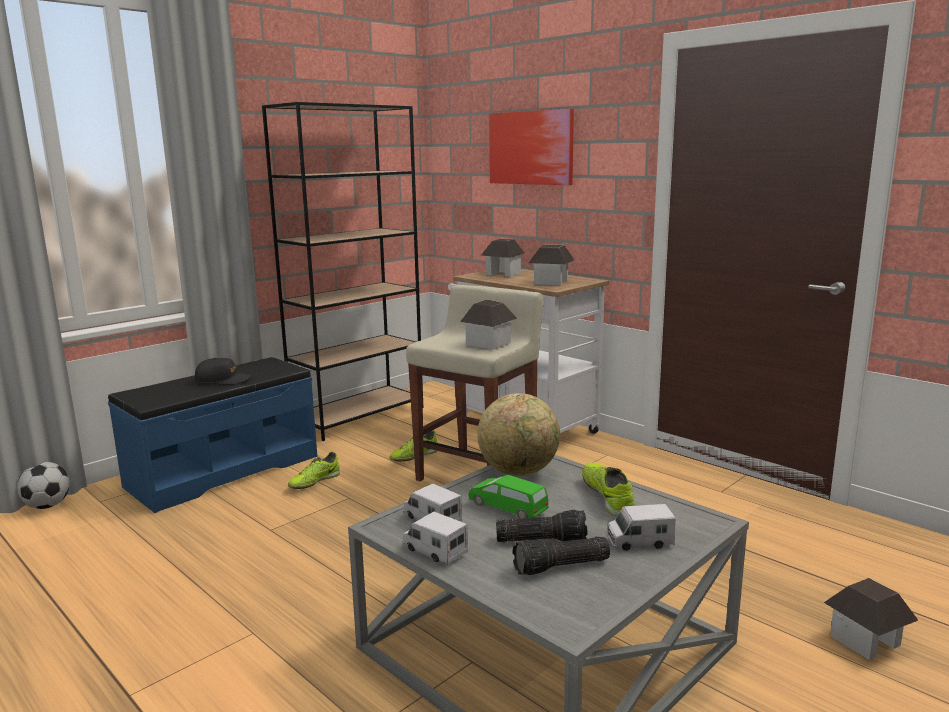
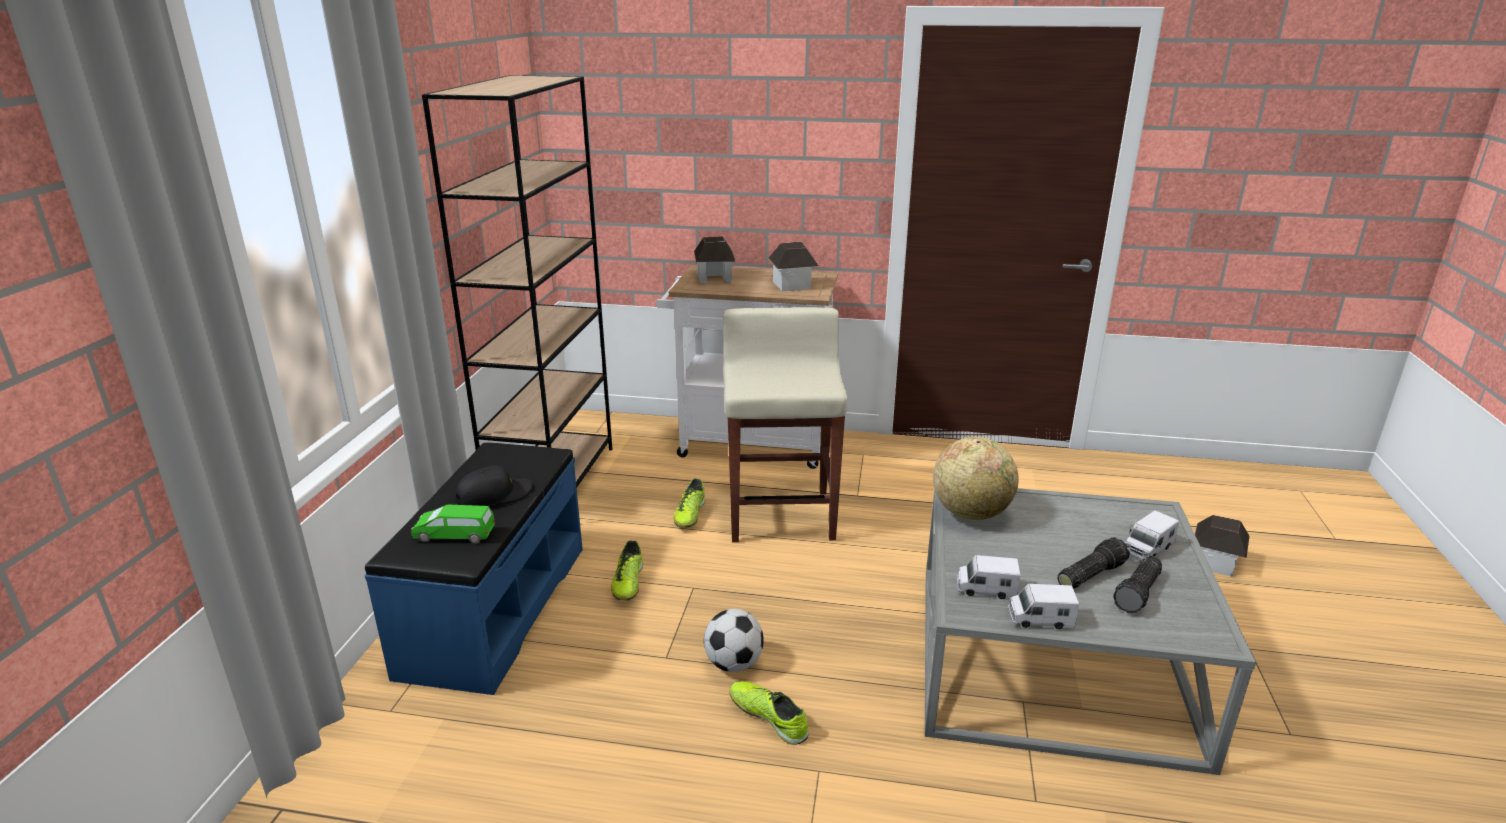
camera: 35 degrees left, 10 degrees up
(48, 506) = (320, 748): football -> football (733, 663)
(488, 343) = (809, 376): toy house -> none
(508, 508) = (1020, 553): green toy car -> green toy car (455, 535)
(531, 148) = (723, 123): picture -> none
(608, 496) = (1067, 513): shoe -> shoe (768, 717)

